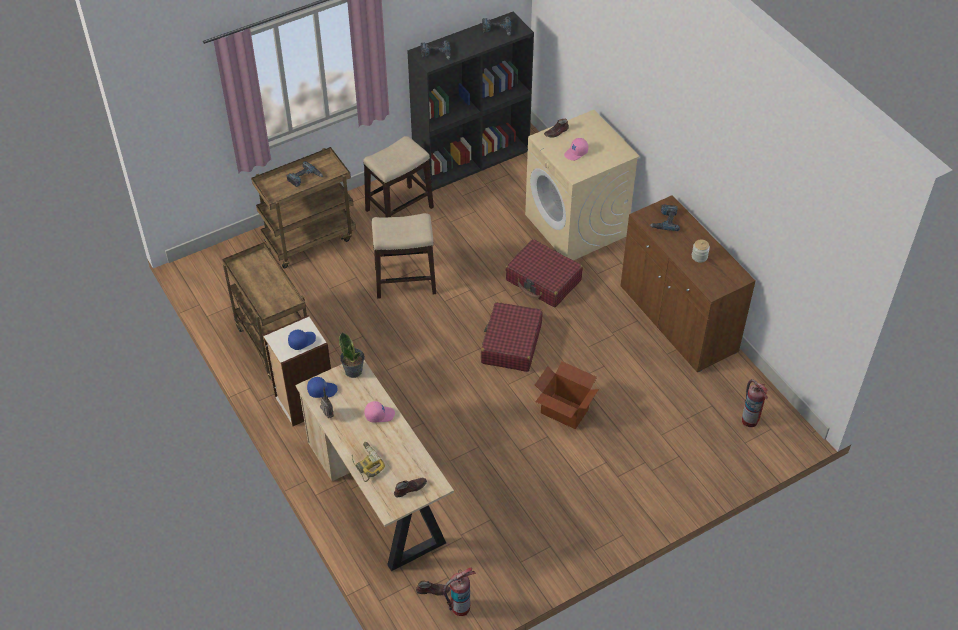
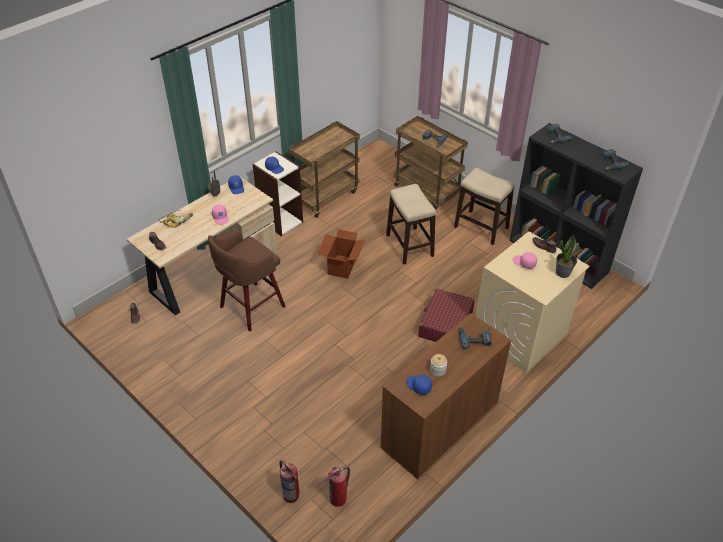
camera: 75 degrees right, 5 degrees down
(353, 370) = (257, 198): potted plant -> potted plant (563, 273)
(459, 458) = (250, 307): none -> brown stool
(460, 607) = (122, 333): fire extinguisher -> fire extinguisher (291, 495)
(511, 344) = (369, 316): red suitcase -> none
(564, 412) = (310, 361): cardboard box -> cardboard box (341, 266)
(716, 275) = (418, 386): none -> blue cap

